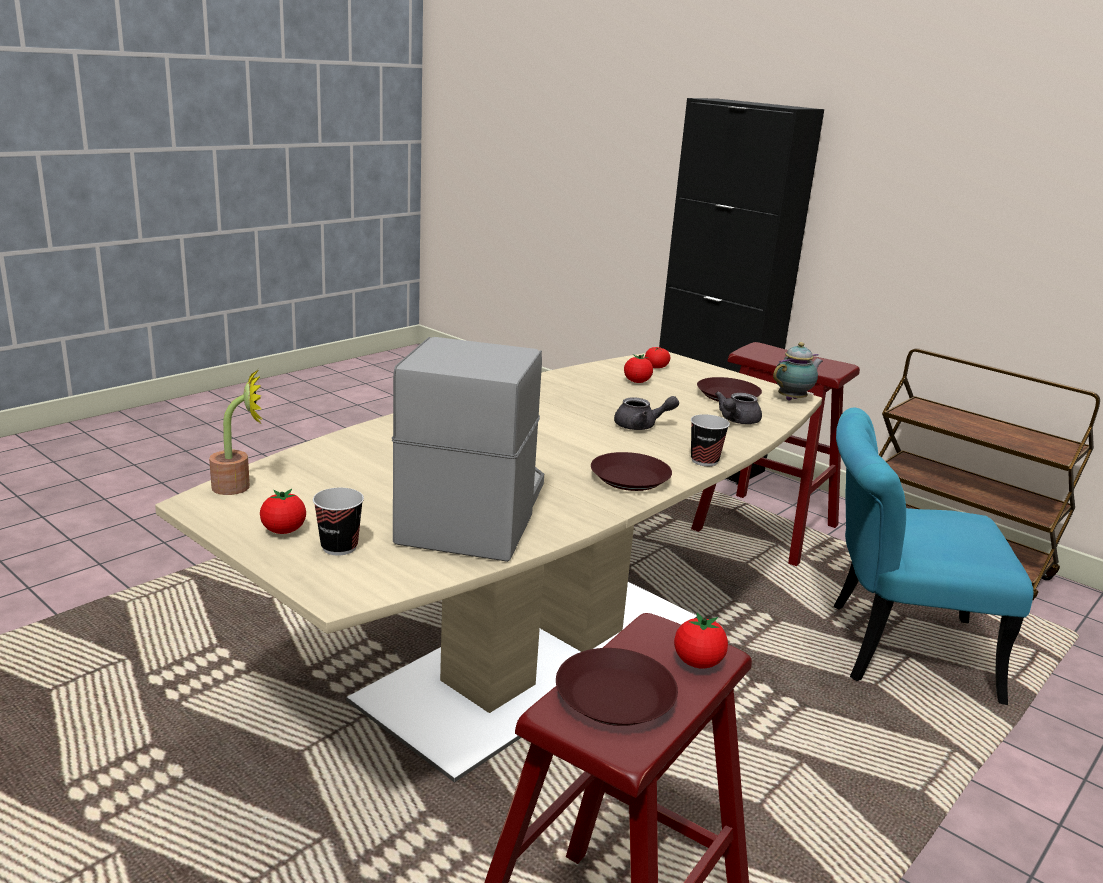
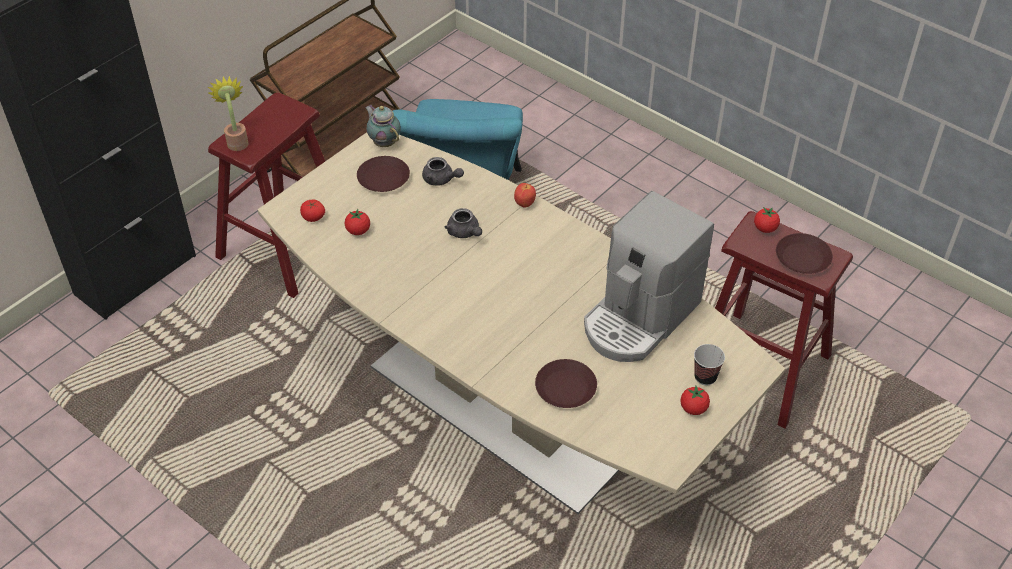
camera: 90 degrees left, 25 degrees up
(239, 486) = (637, 449): potted plant -> potted plant (237, 141)
(474, 512) = (639, 318): coffee machine -> coffee machine turned 60 degrees counterclockwise
(631, 478) = (564, 242): brown plate -> brown plate (565, 387)
(641, 426) = (464, 233): grey teapot -> grey teapot turned 150 degrees clockwise
(704, 461) = (524, 204): cup -> apple

